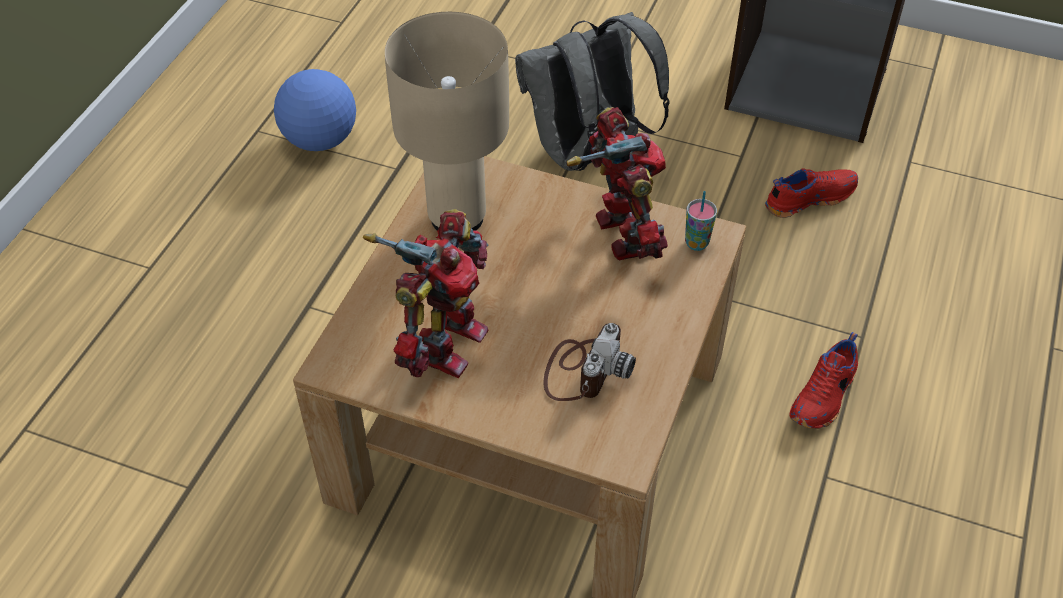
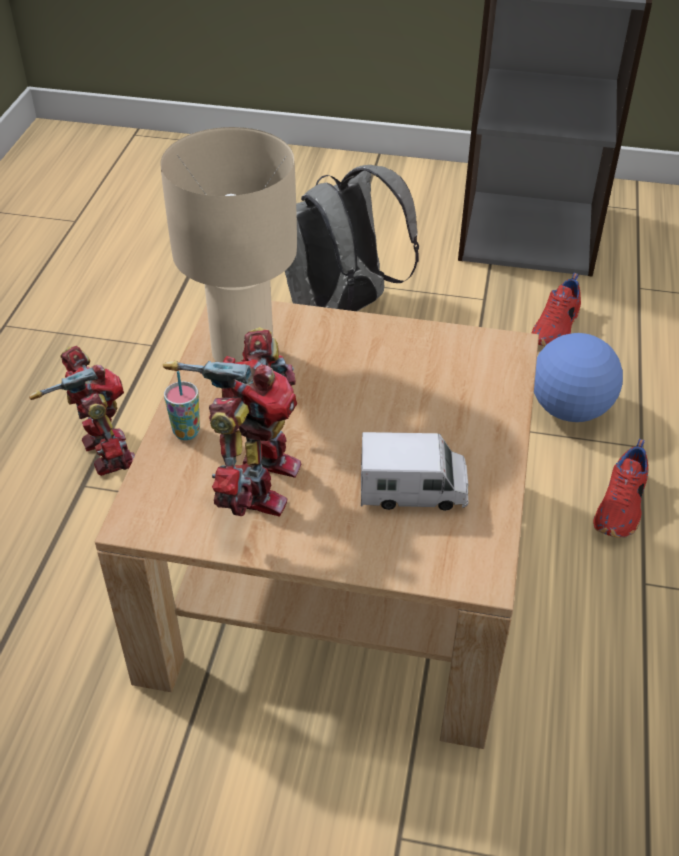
camera: 10 degrees left, 5 degrees down
(320, 140) = (70, 327): football -> football (569, 409)
(584, 370) = (413, 490): camera -> toy truck
(622, 236) = (418, 357): toy robot -> toy robot (104, 455)
(696, 243) = (495, 355): cup -> cup (186, 432)
(808, 198) = (556, 329): red shoe -> red shoe turned 150 degrees clockwise

